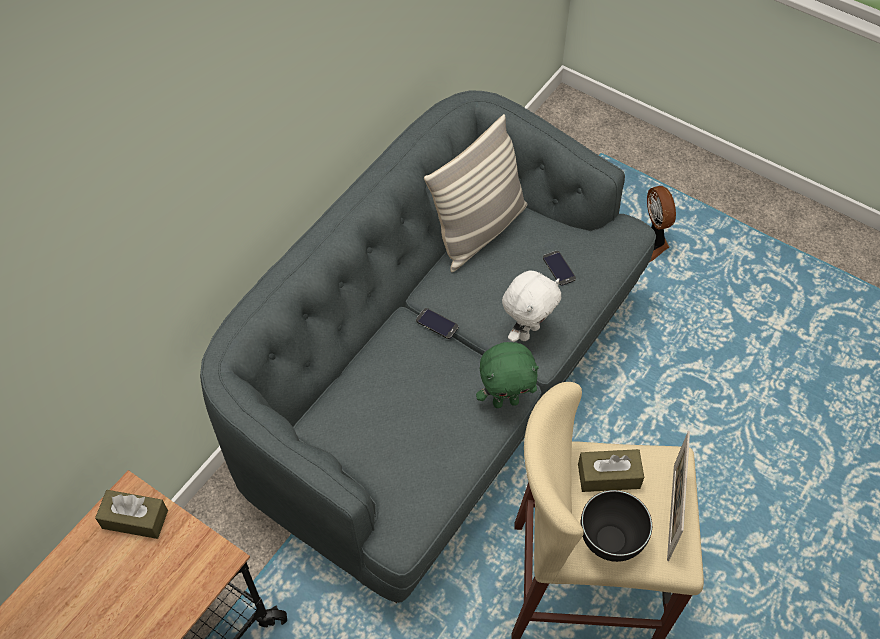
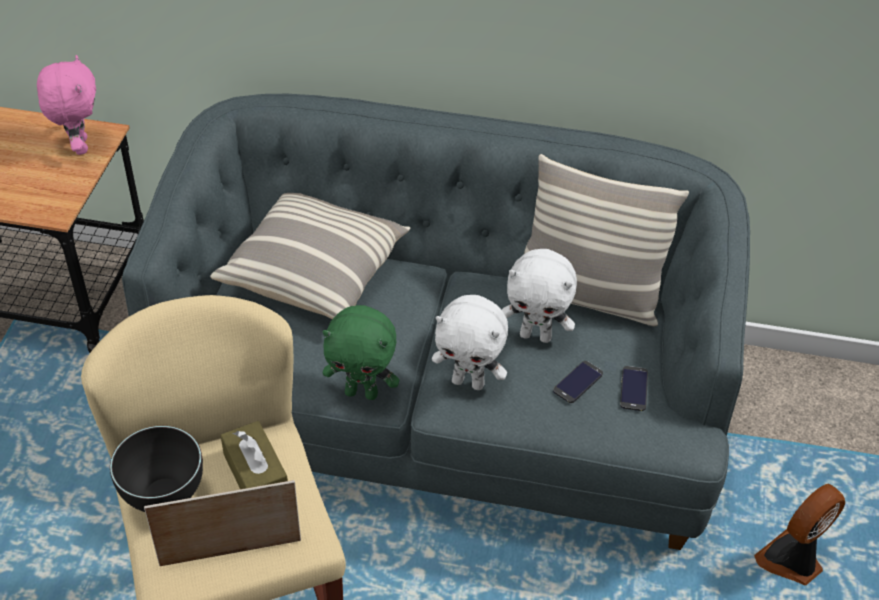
camera: 65 degrees right, 10 degrees down
(135, 519) = (79, 146): brown tissue box -> pink plush toy
(368, 390) = (314, 272): none -> pillow
(437, 324) = (435, 302): phone -> phone (633, 389)
(505, 274) = (536, 335): none -> white plush toy
(505, 401) = (362, 392): green plush toy -> green plush toy turned 45 degrees counterclockwise

